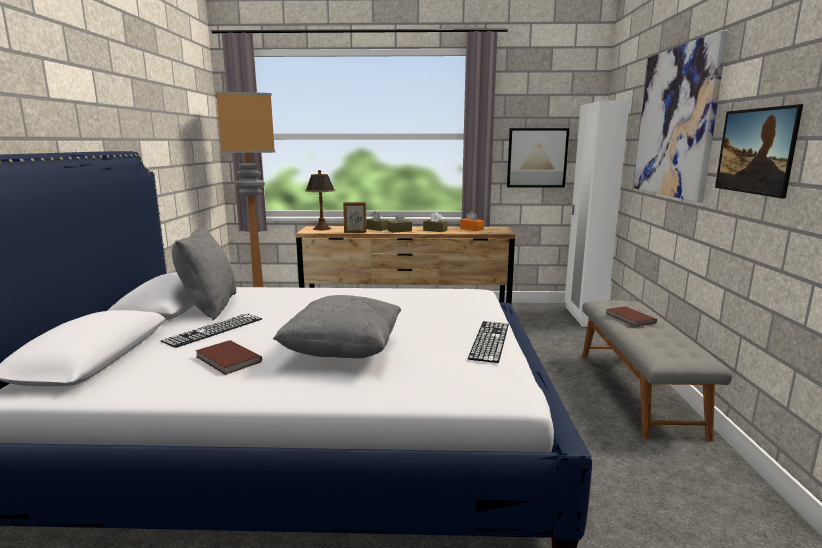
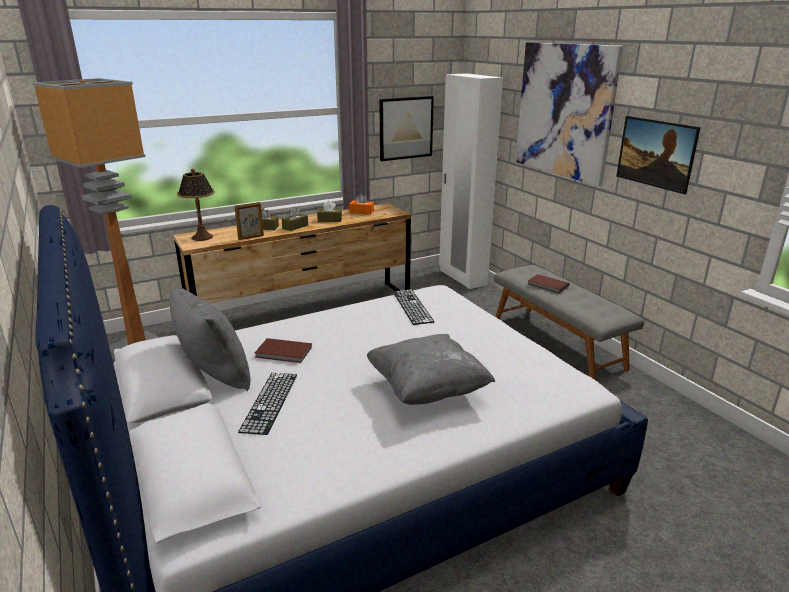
camera: 30 degrees left, 10 degrees up
(227, 360) = (341, 431): brown book -> brown book (284, 353)
(489, 340) = (516, 343): keyboard -> keyboard (412, 306)

